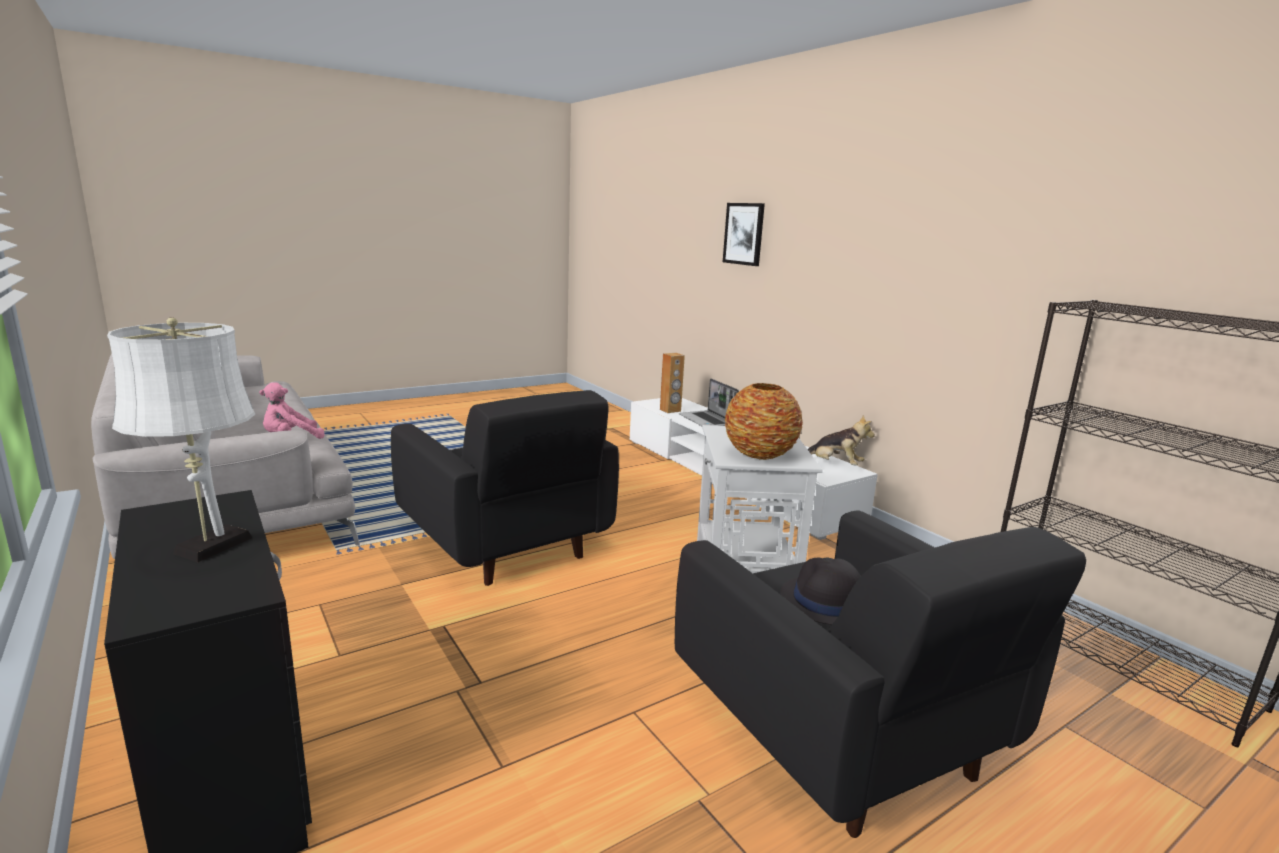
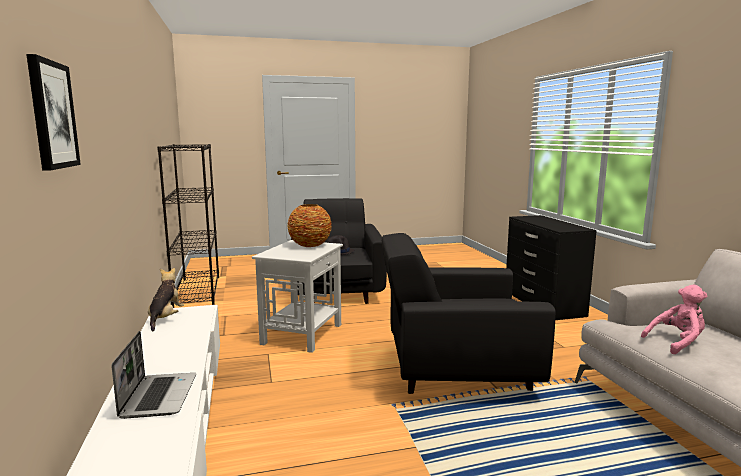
camera: 160 degrees left, 5 degrees down
(207, 548) = (545, 222): white table lamp -> none
(505, 543) = (455, 371): black armchair -> black armchair turned 75 degrees counterclockwise
(670, 410) = (166, 435): brown speaker -> none
(834, 465) = (165, 318): plush toy -> plush toy turned 45 degrees clockwise

